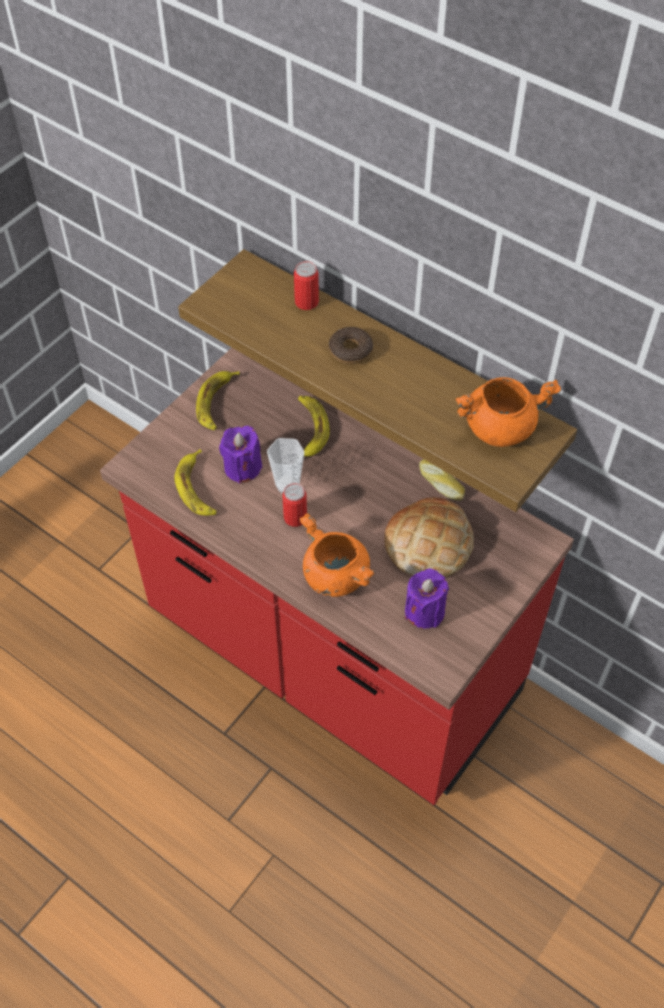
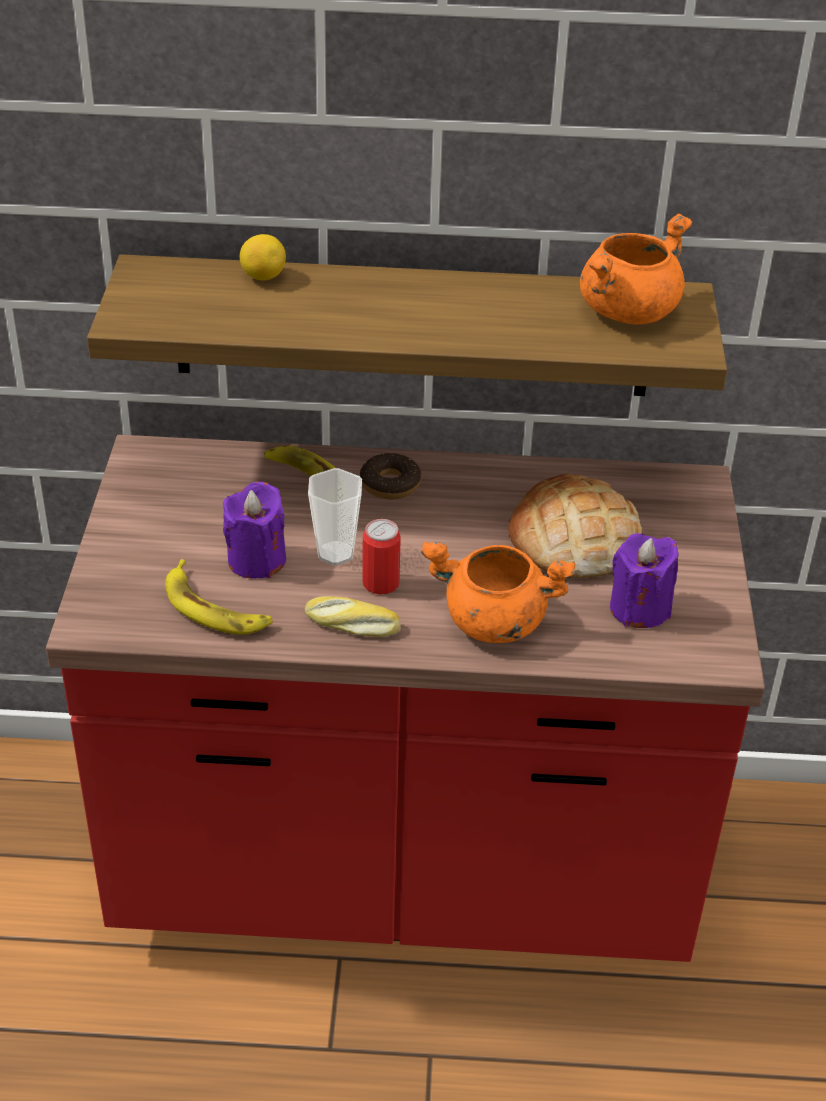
camera: 35 degrees left, 15 degrees down
(216, 403) = (151, 505): banana -> none
(306, 302) = (263, 277): can -> lemon
(350, 350) = (371, 303): donut -> donut (390, 484)
(440, 484) = (525, 475): bread -> bread (351, 626)

